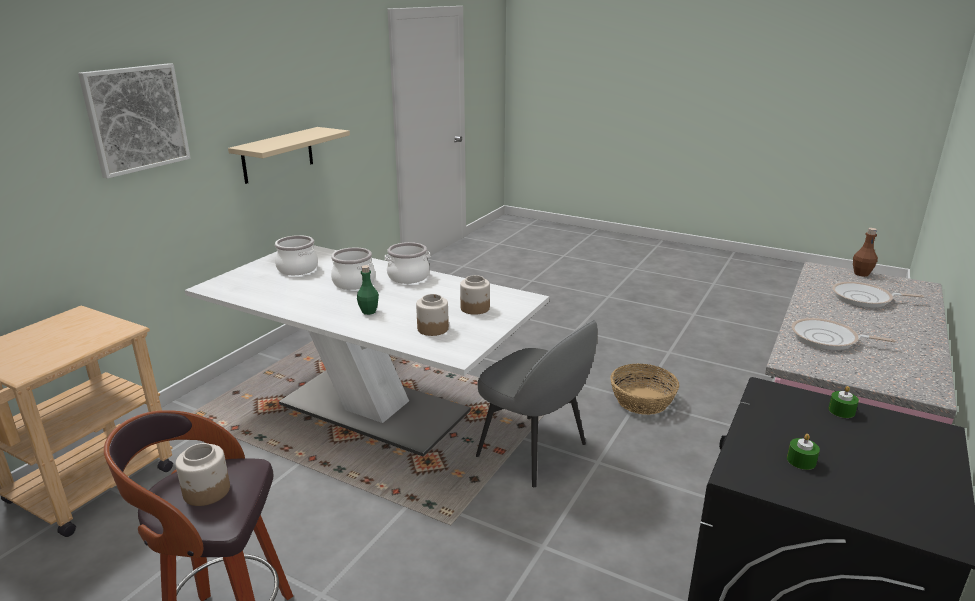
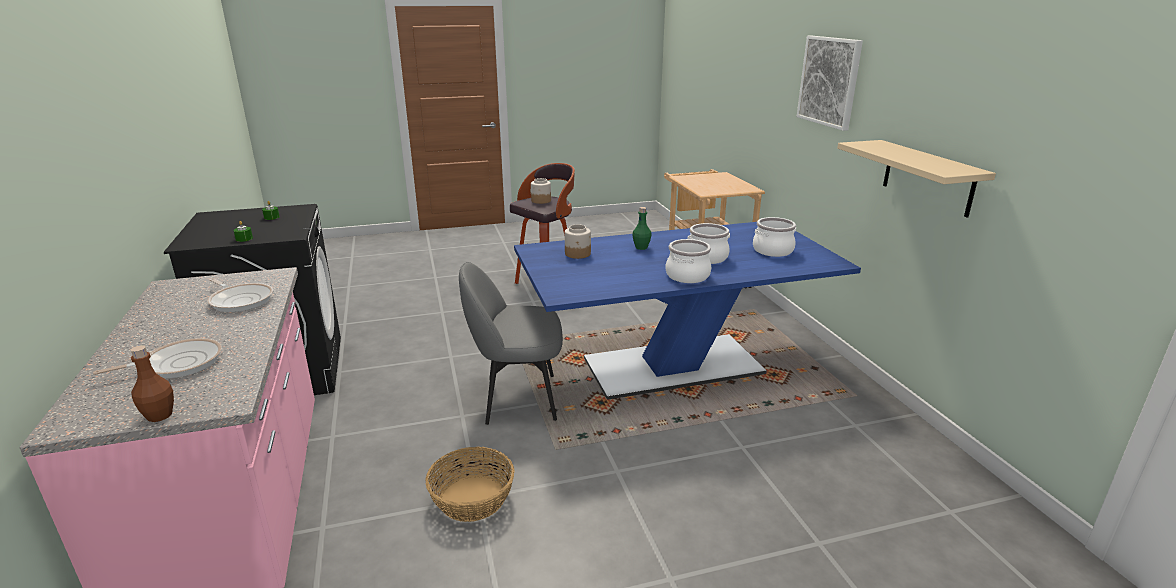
camera: 135 degrees right, 0 degrees up
(374, 408) = (673, 366): white dining table -> blue dining table
(475, 308) = (581, 274): jar -> none
(828, 339) = (240, 300): frying pan -> frying pan turned 60 degrees clockwise

